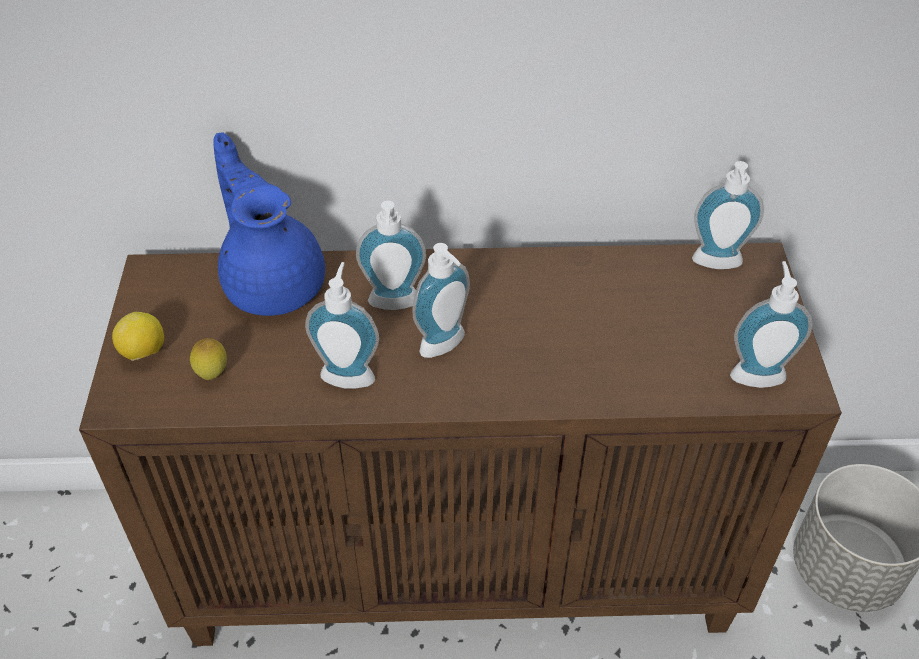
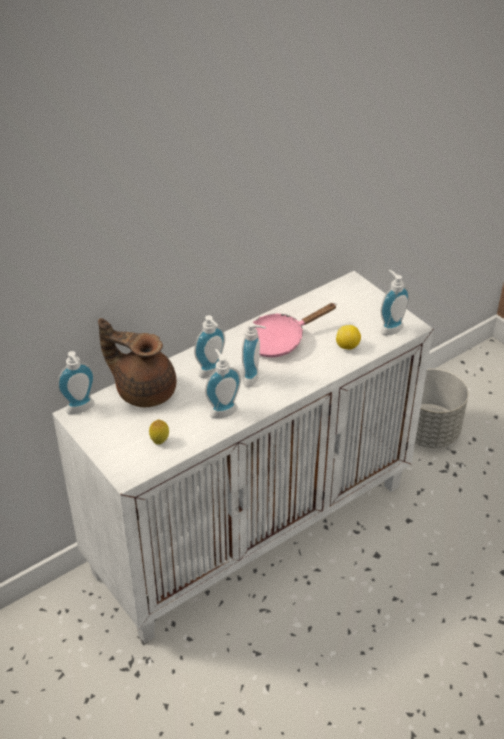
camera: 35 degrees left, 5 degrees down
(143, 352) = (114, 449): lemon -> lemon (347, 346)
(273, 282) = (144, 390): blue teapot -> brown teapot
(462, 564) = (252, 526): brown cabinet -> white cabinet
(547, 303) = (280, 340): none -> pink frying pan
(717, 265) = (336, 292): soap dispenser -> soap dispenser (81, 410)

